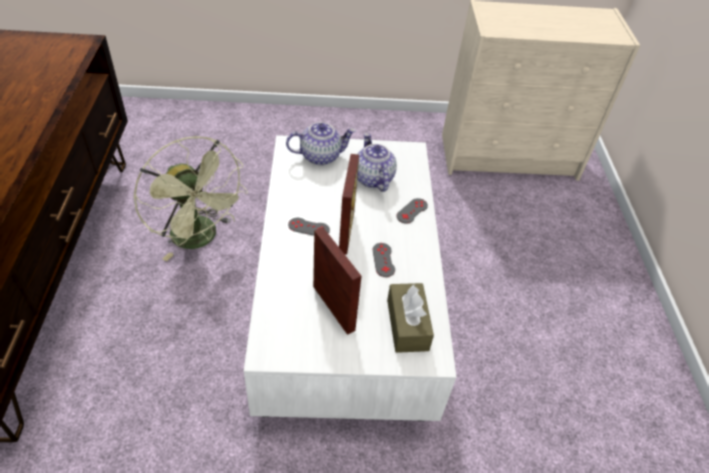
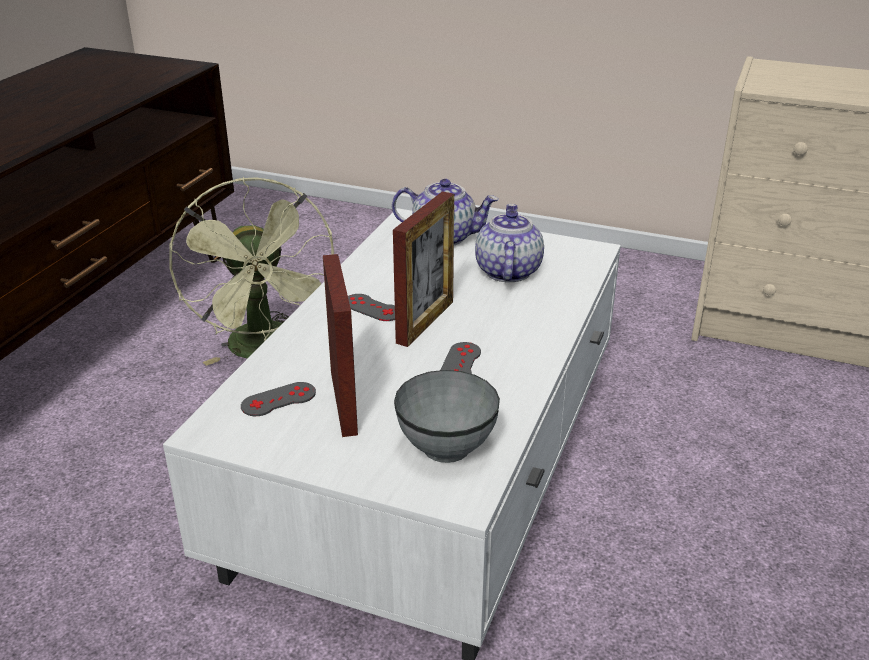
camera: 25 degrees right, 15 degrees down
(407, 325) = (446, 446): brown tissue box -> grey bowl
(412, 211) = (545, 316): grey game controller -> grey game controller (278, 399)

